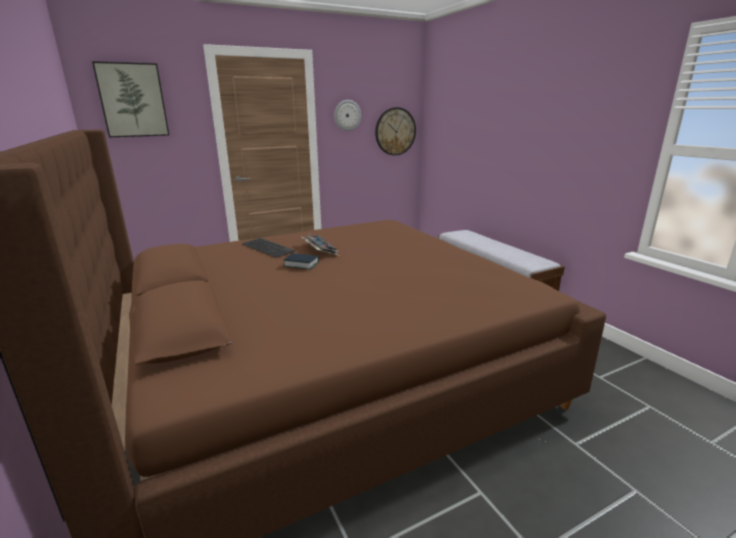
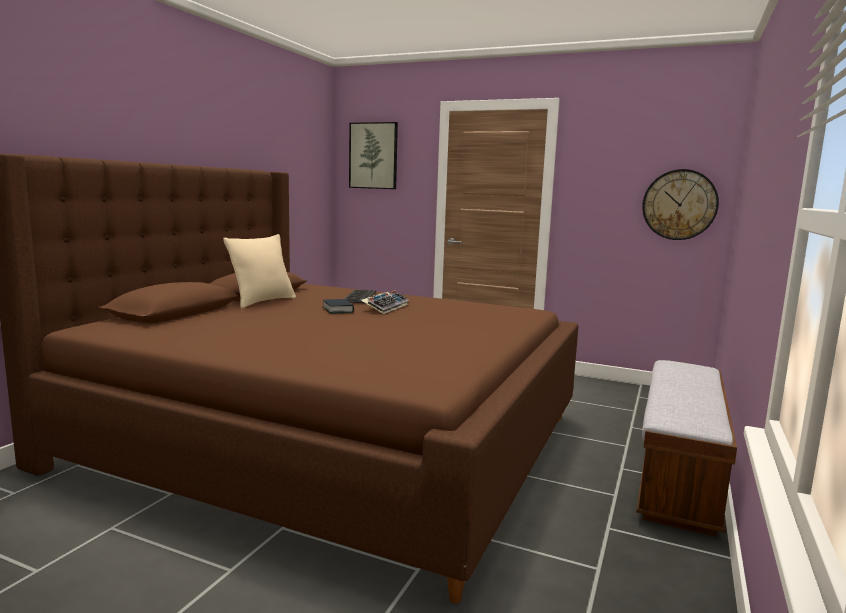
camera: 50 degrees right, 10 degrees down
(214, 281) = (263, 301): none -> beige pillow
(347, 115) = (599, 178): wall clock -> none

